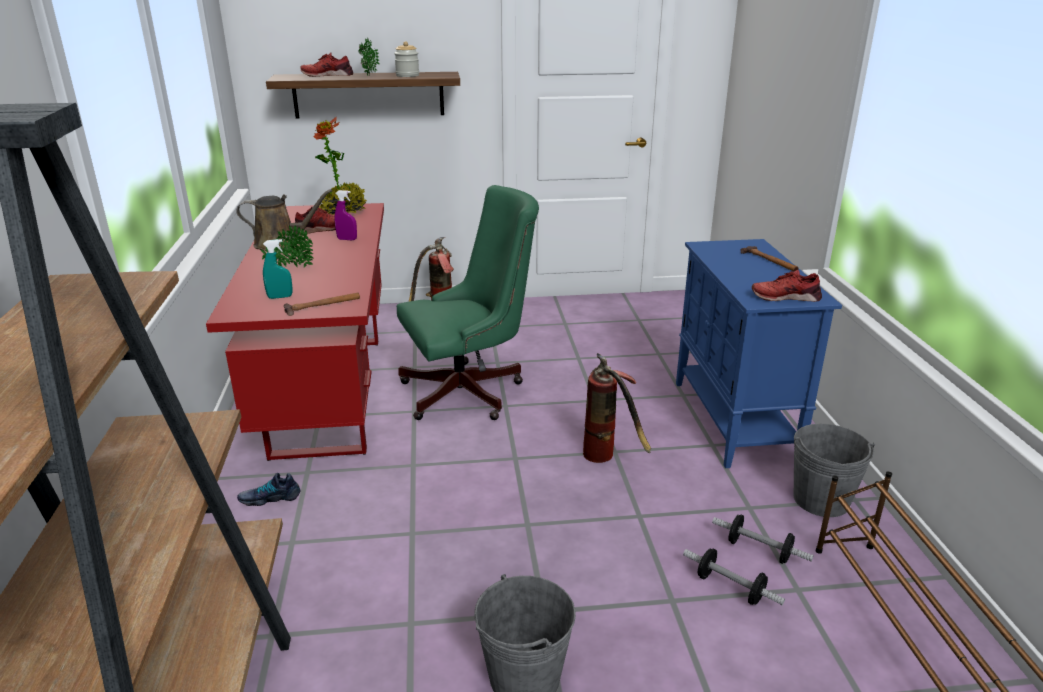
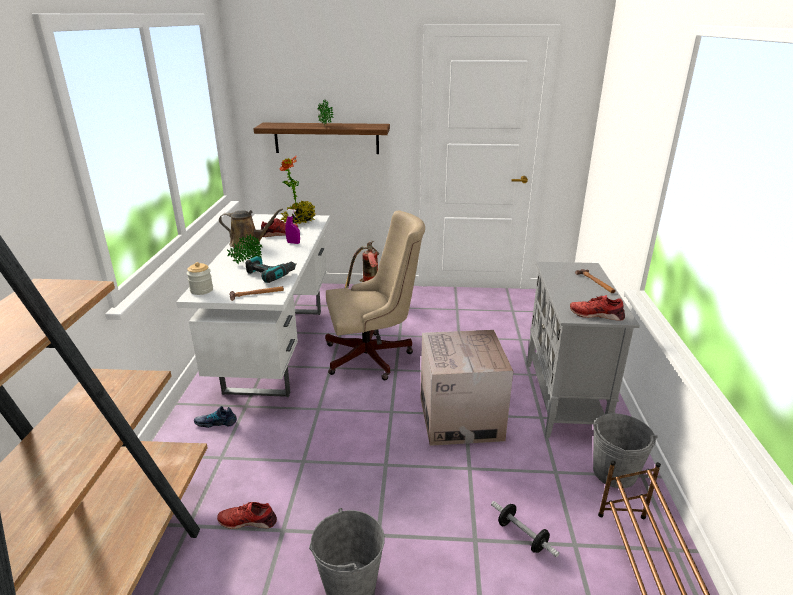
camera: 10 degrees right, 0 degrees up
(280, 297) = (231, 285): turquoise spray bottle -> none
(327, 75) = (297, 124): red shoe -> red shoe (248, 520)
(328, 393) = (276, 348): red desk -> white desk
(331, 279) = (270, 274): none -> power drill
(407, 75) = (351, 126): jar -> jar (201, 290)
(470, 392) = (373, 356): green office chair -> beige office chair
(609, 457) = (460, 418): fire extinguisher -> cardboard box
(735, 421) = (564, 399): blue cabinet -> grey cabinet
(759, 550) = (553, 508): dumbbell -> none

